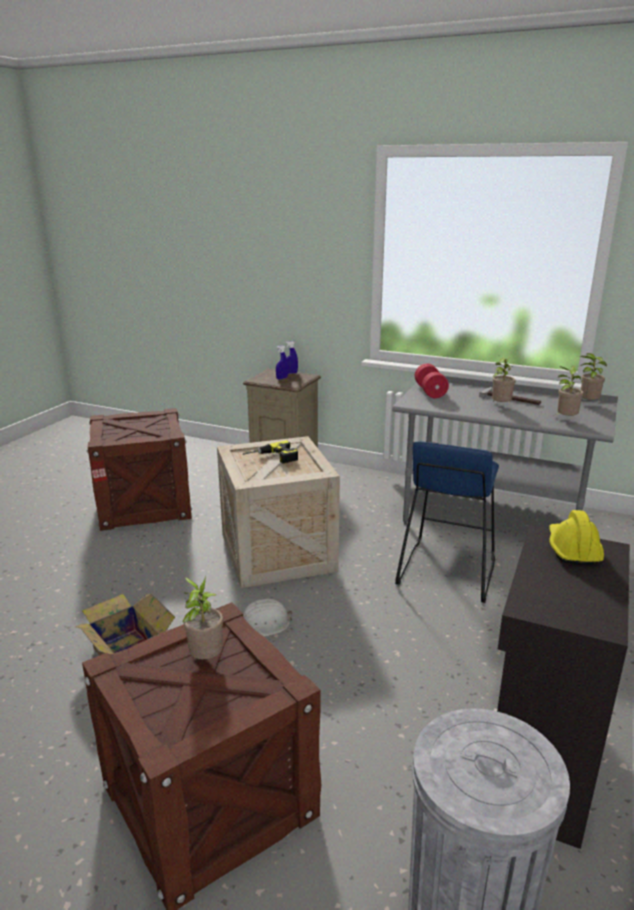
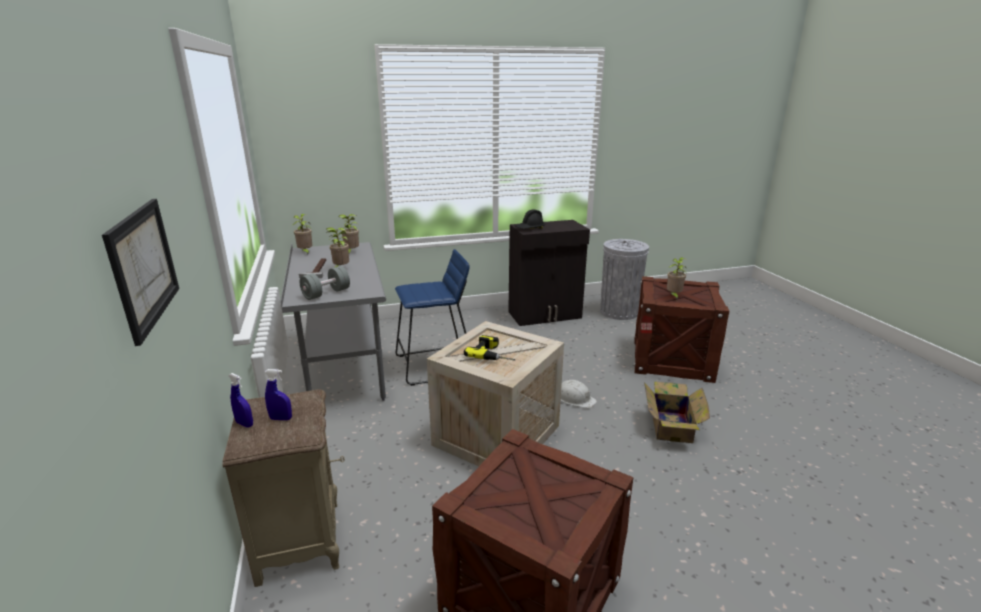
camera: 130 degrees left, 0 degrees up
(244, 251) = (143, 266): none -> picture
(430, 392) = (326, 293): red dumbbell -> grey dumbbell
(572, 549) = (530, 228): yellow hard hat -> black hard hat

